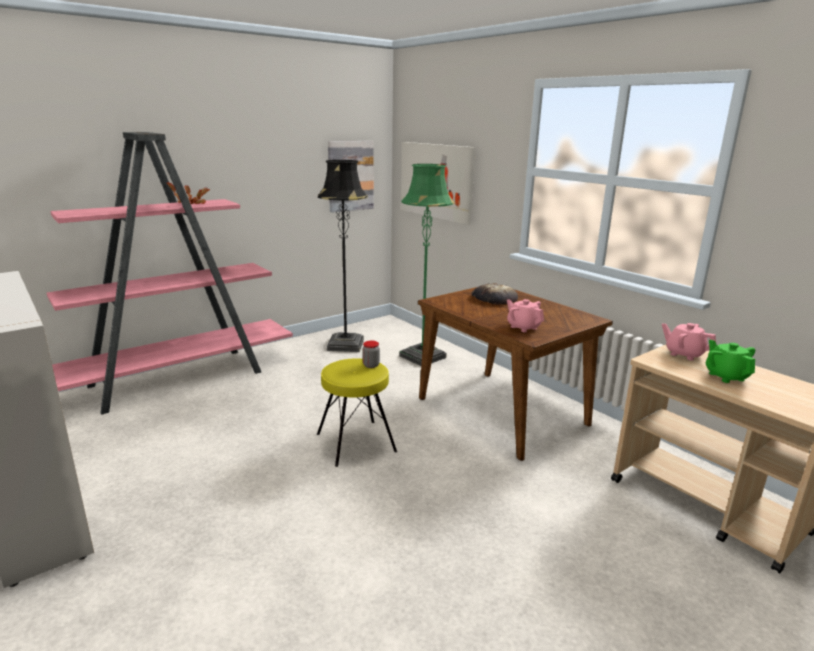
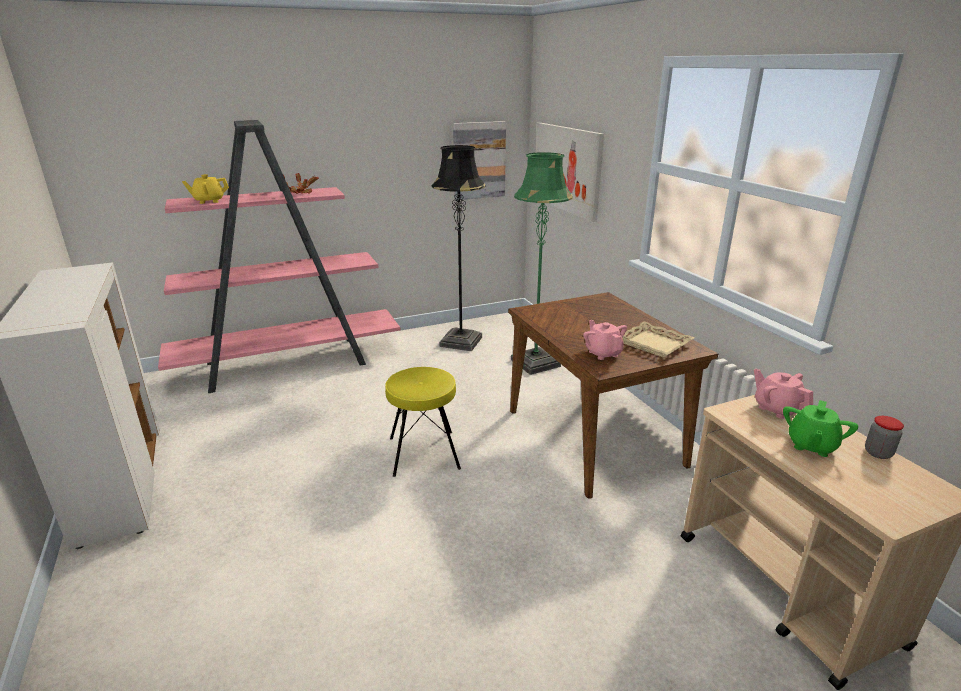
camera: 15 degrees right, 5 degrees up
(101, 211) = (209, 201): none -> yellow teapot
(371, 365) = (439, 377): jar -> jar (878, 453)
(494, 298) = (594, 312): bread -> none
(559, 317) = (654, 344): none -> beige tray
(726, 376) = (811, 445): green teapot -> green teapot turned 150 degrees counterclockwise

